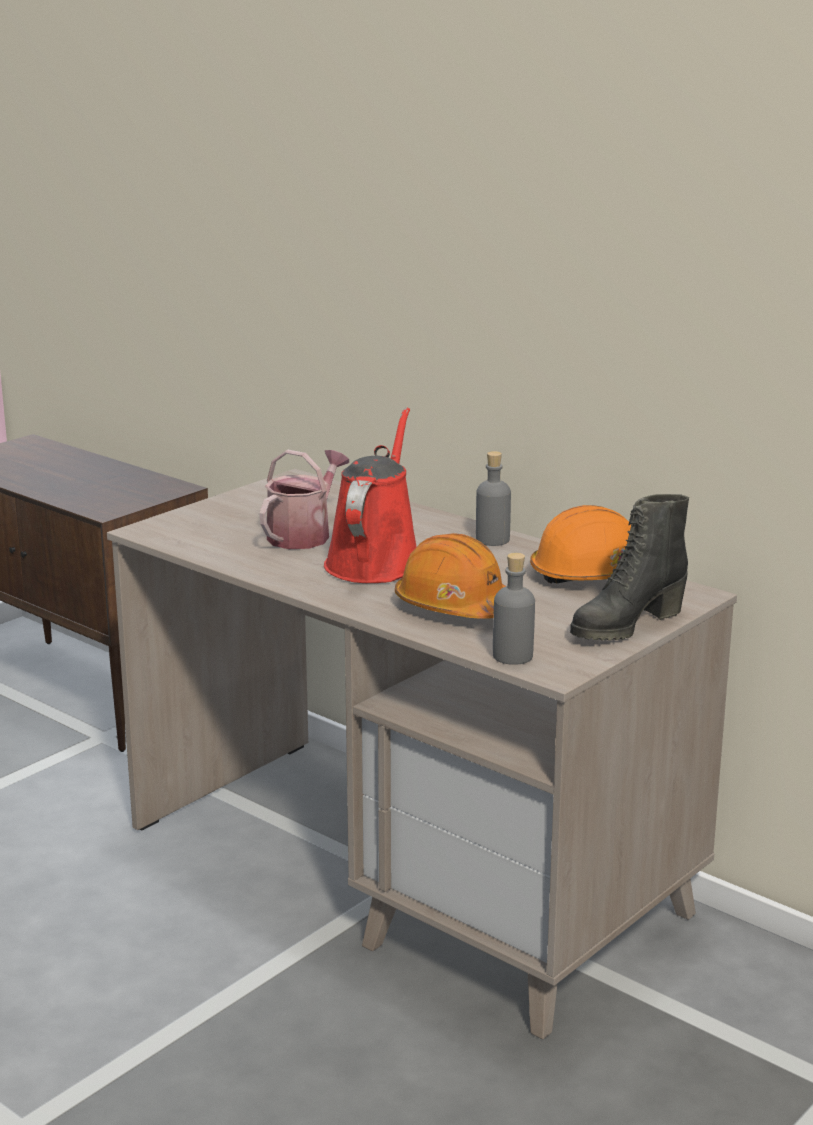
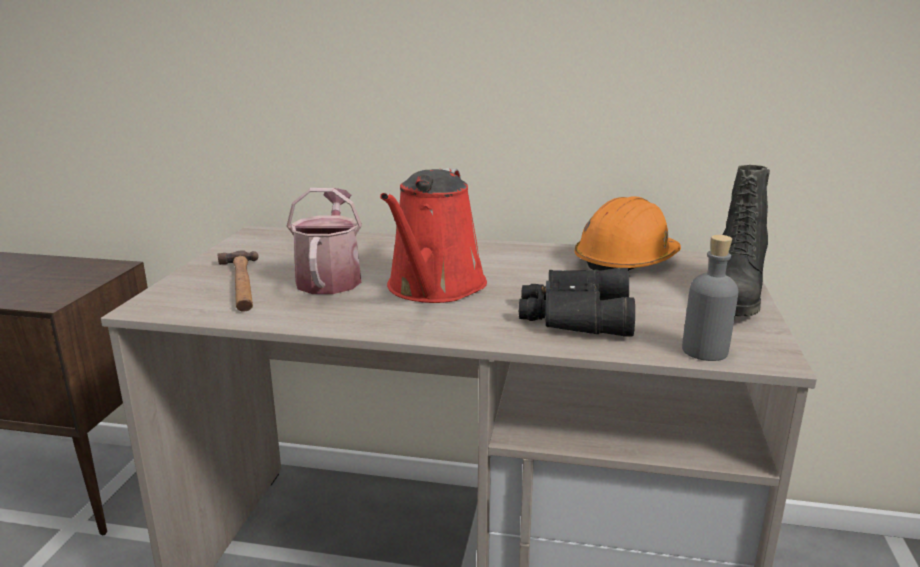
camera: 30 degrees left, 0 degrees up
(228, 525) = (240, 284): none -> hammer
(375, 561) = (434, 288): red watering can -> red watering can turned 150 degrees counterclockwise
(456, 608) = (574, 315): orange hard hat -> black binoculars
(492, 540) = (503, 250): grey bottle -> none

